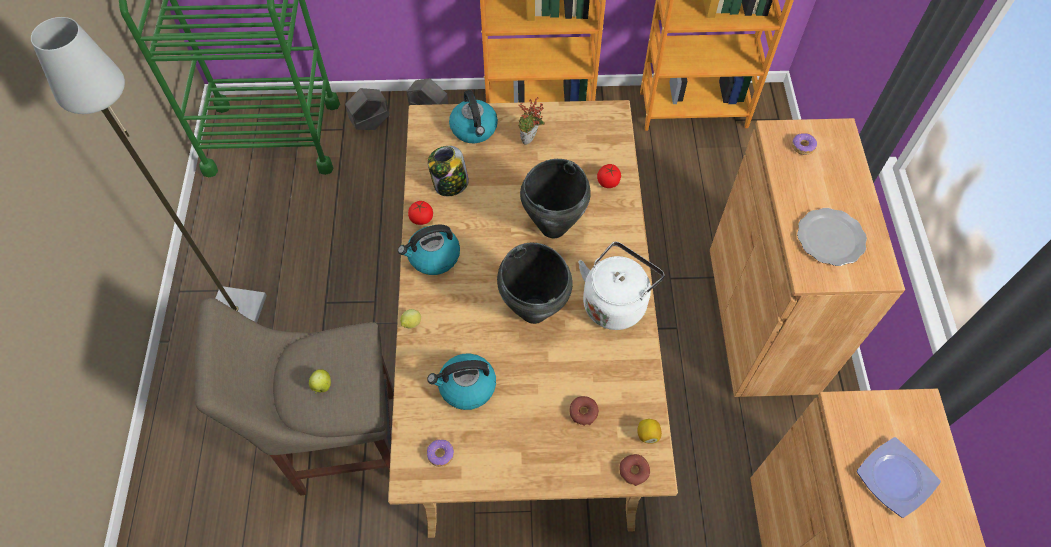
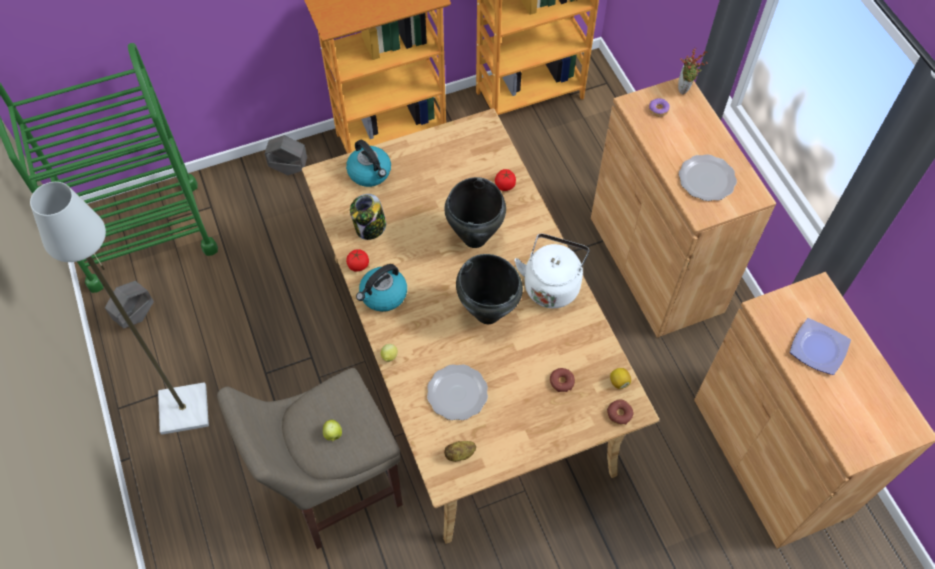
camera: 20 degrees left, 0 degrees up
(371, 124) = (236, 194): grey planter -> grey planter (136, 316)
(440, 454) = (460, 454): donut -> potato
(466, 387) = (458, 393): kettle -> plate
(530, 140) = (423, 168): potted plant -> potted plant (685, 89)

